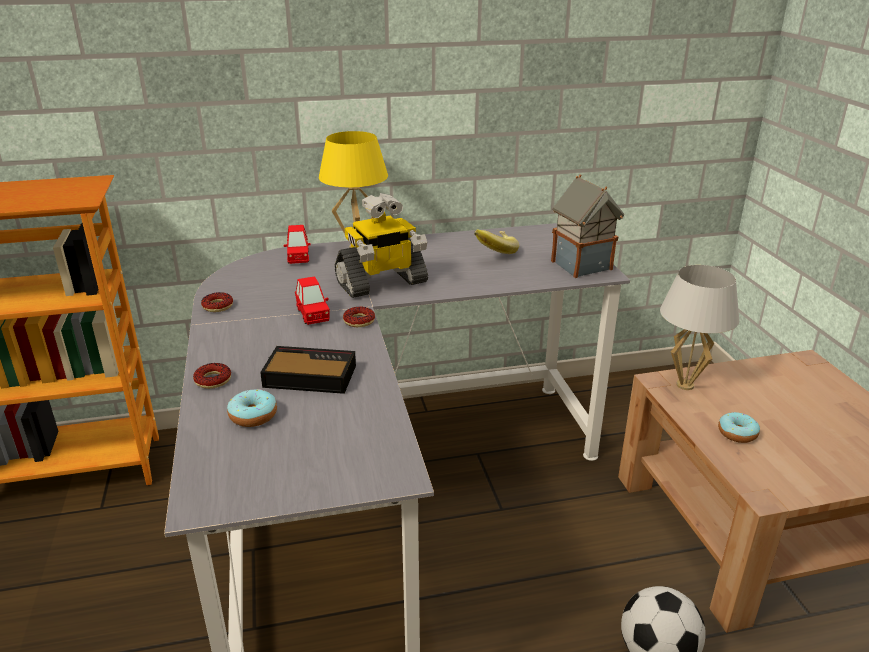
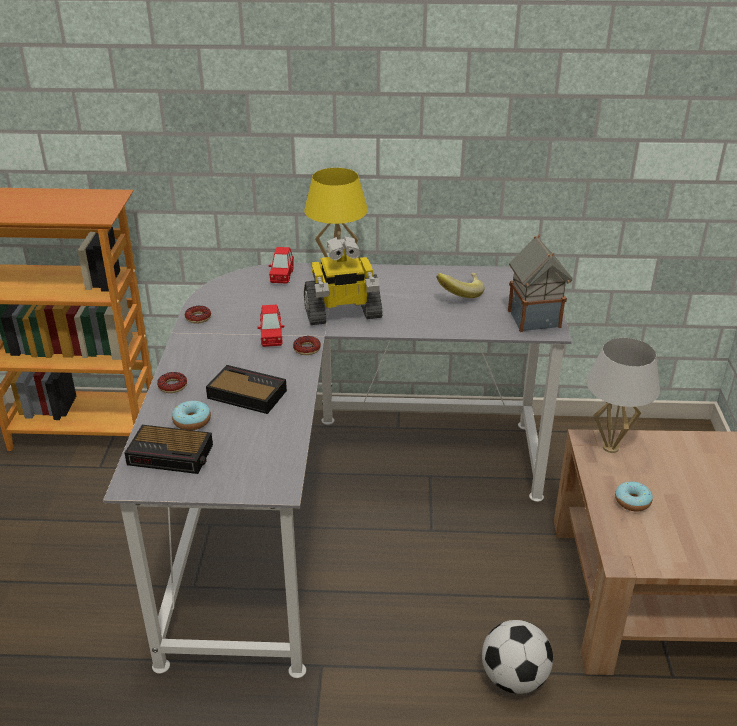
camera: 15 degrees right, 5 degrees up
(242, 459) = (172, 455): none -> alarm clock

